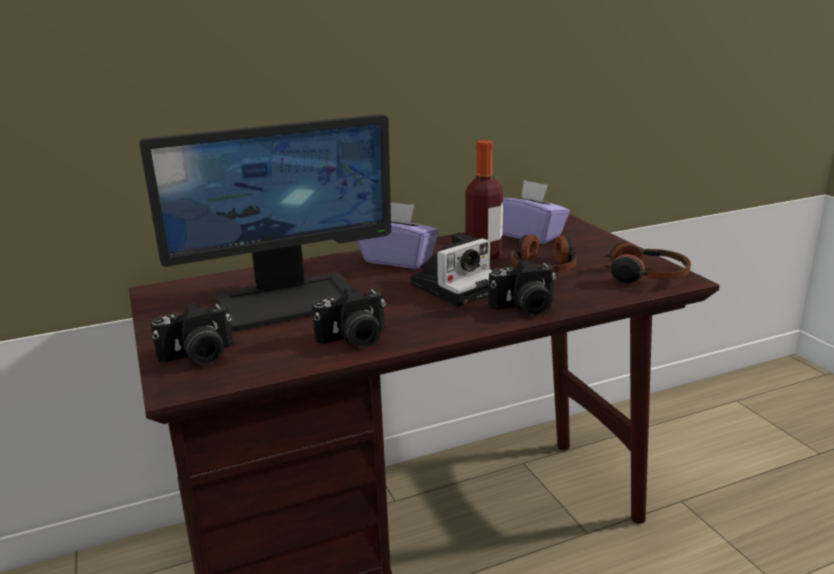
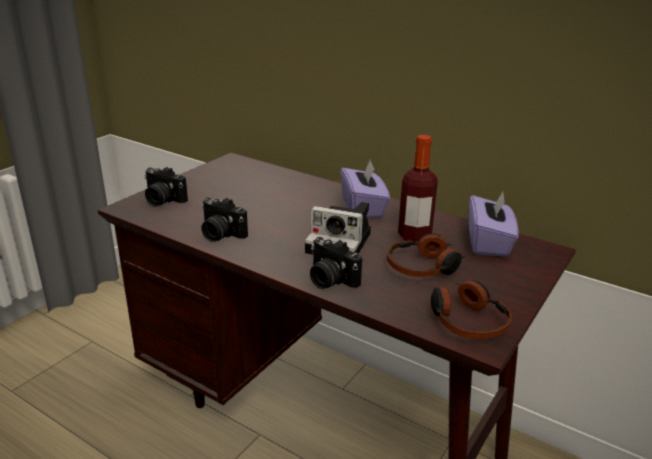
camera: 55 degrees right, 5 degrees up
(289, 300) = (257, 197): monitor -> none

